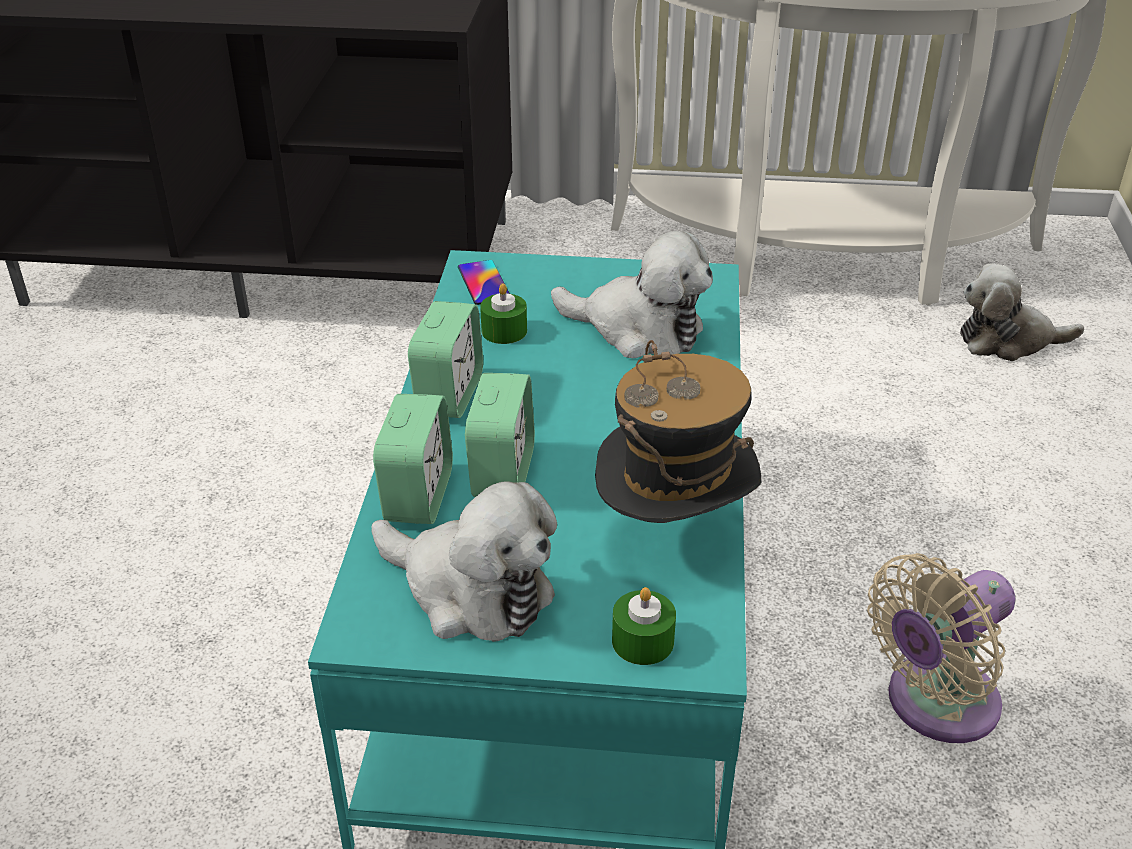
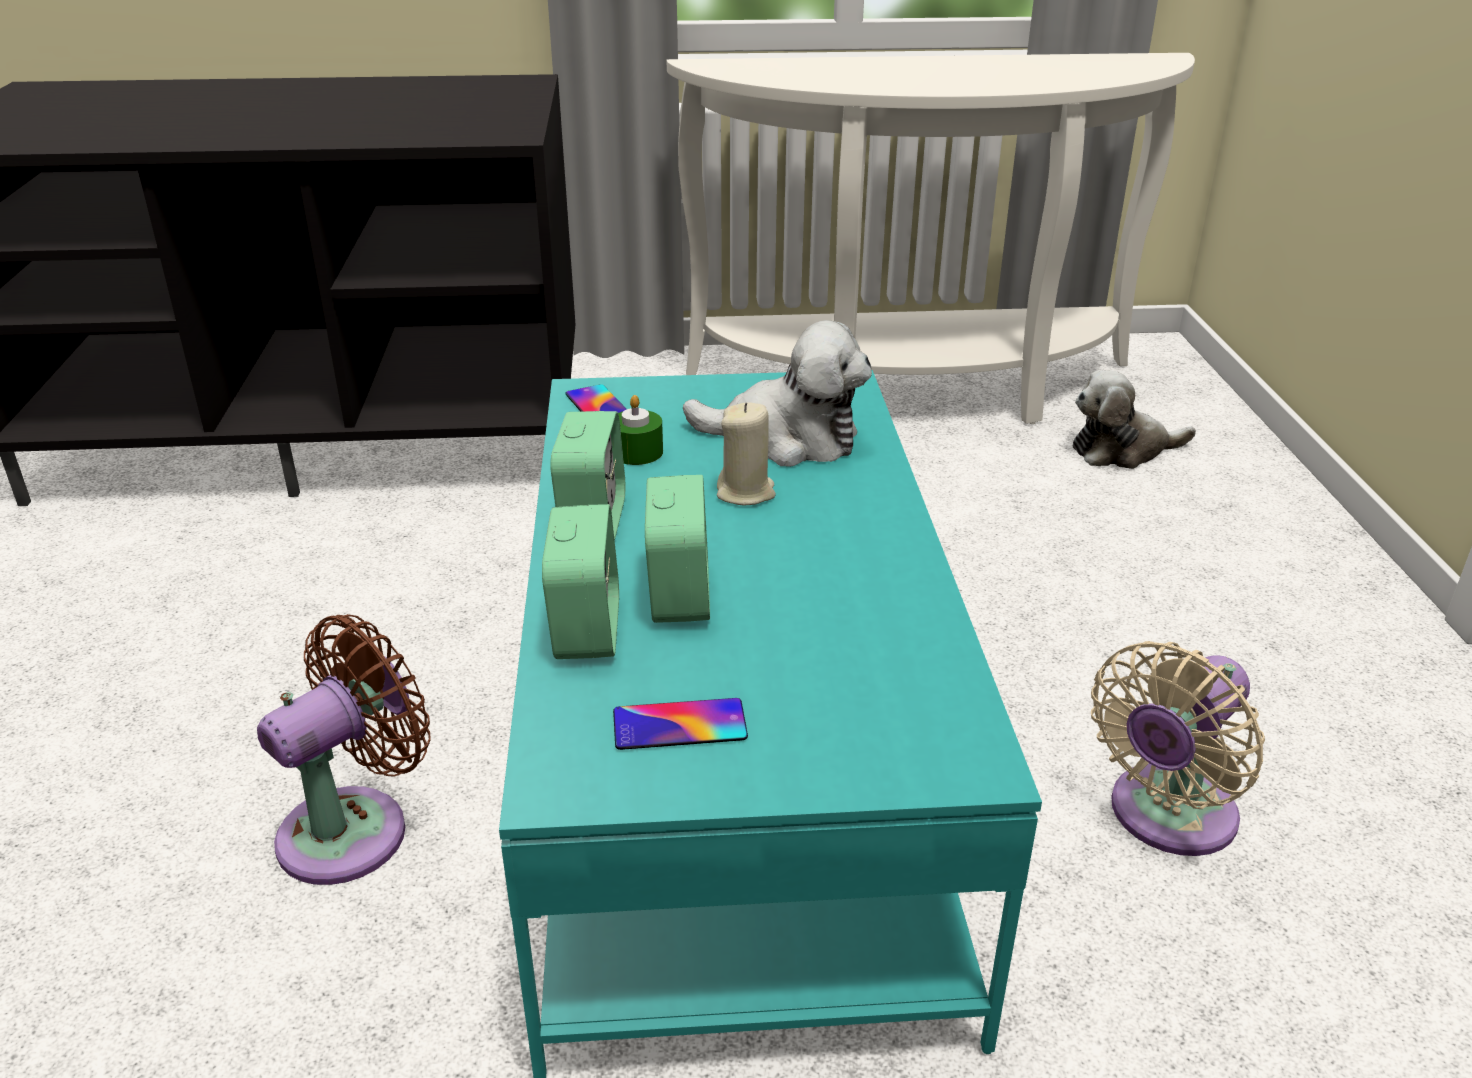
camera: 10 degrees left, 5 degrees down
(243, 624) = (355, 828): none -> brown fan
(470, 591) = (679, 725): plush toy -> phone
(587, 380) = (746, 492): none -> beige candle
(642, 641) = (901, 757): green candle -> none
(674, 535) = (898, 640): hat -> none

